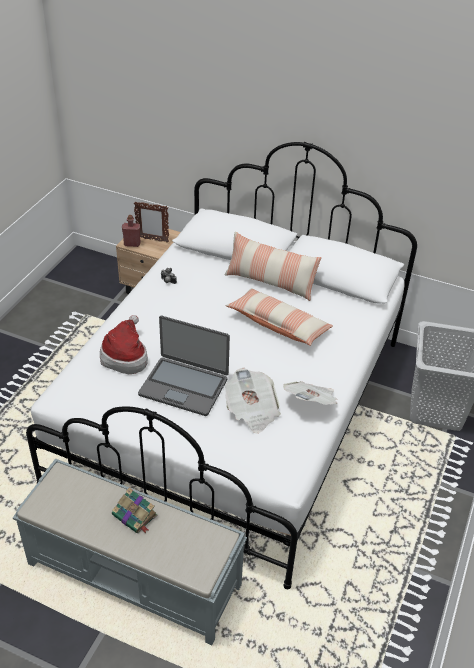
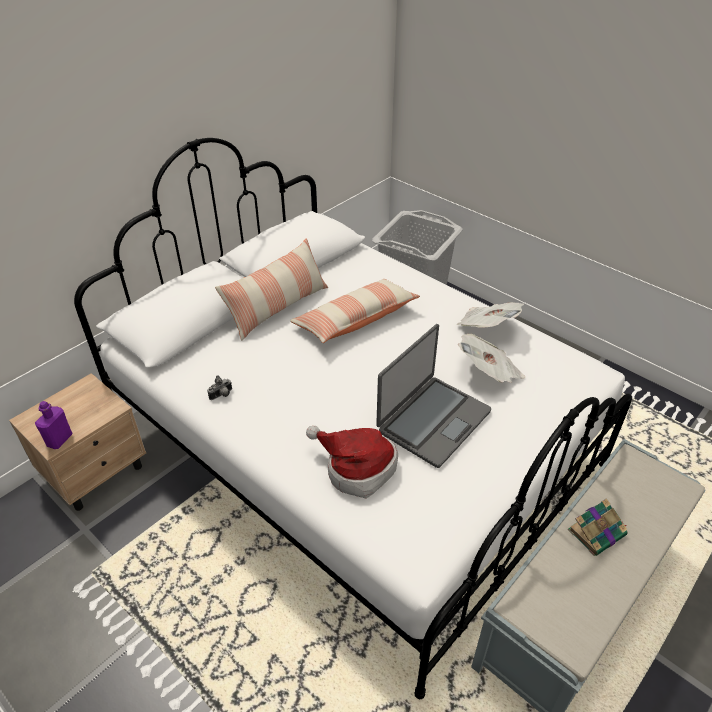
camera: 70 degrees left, 0 degrees up
(132, 244) = (59, 440): red bottle -> purple bottle
(152, 239) = (68, 415): picture frame -> none

